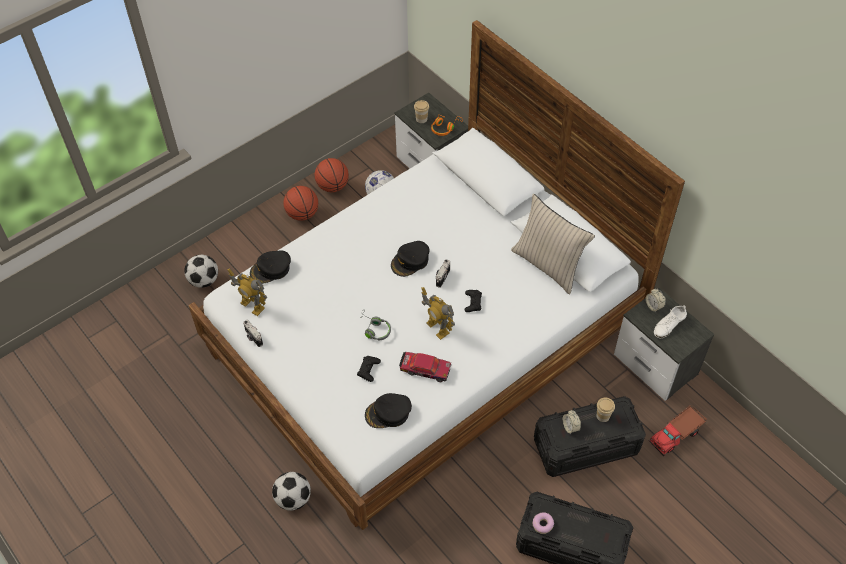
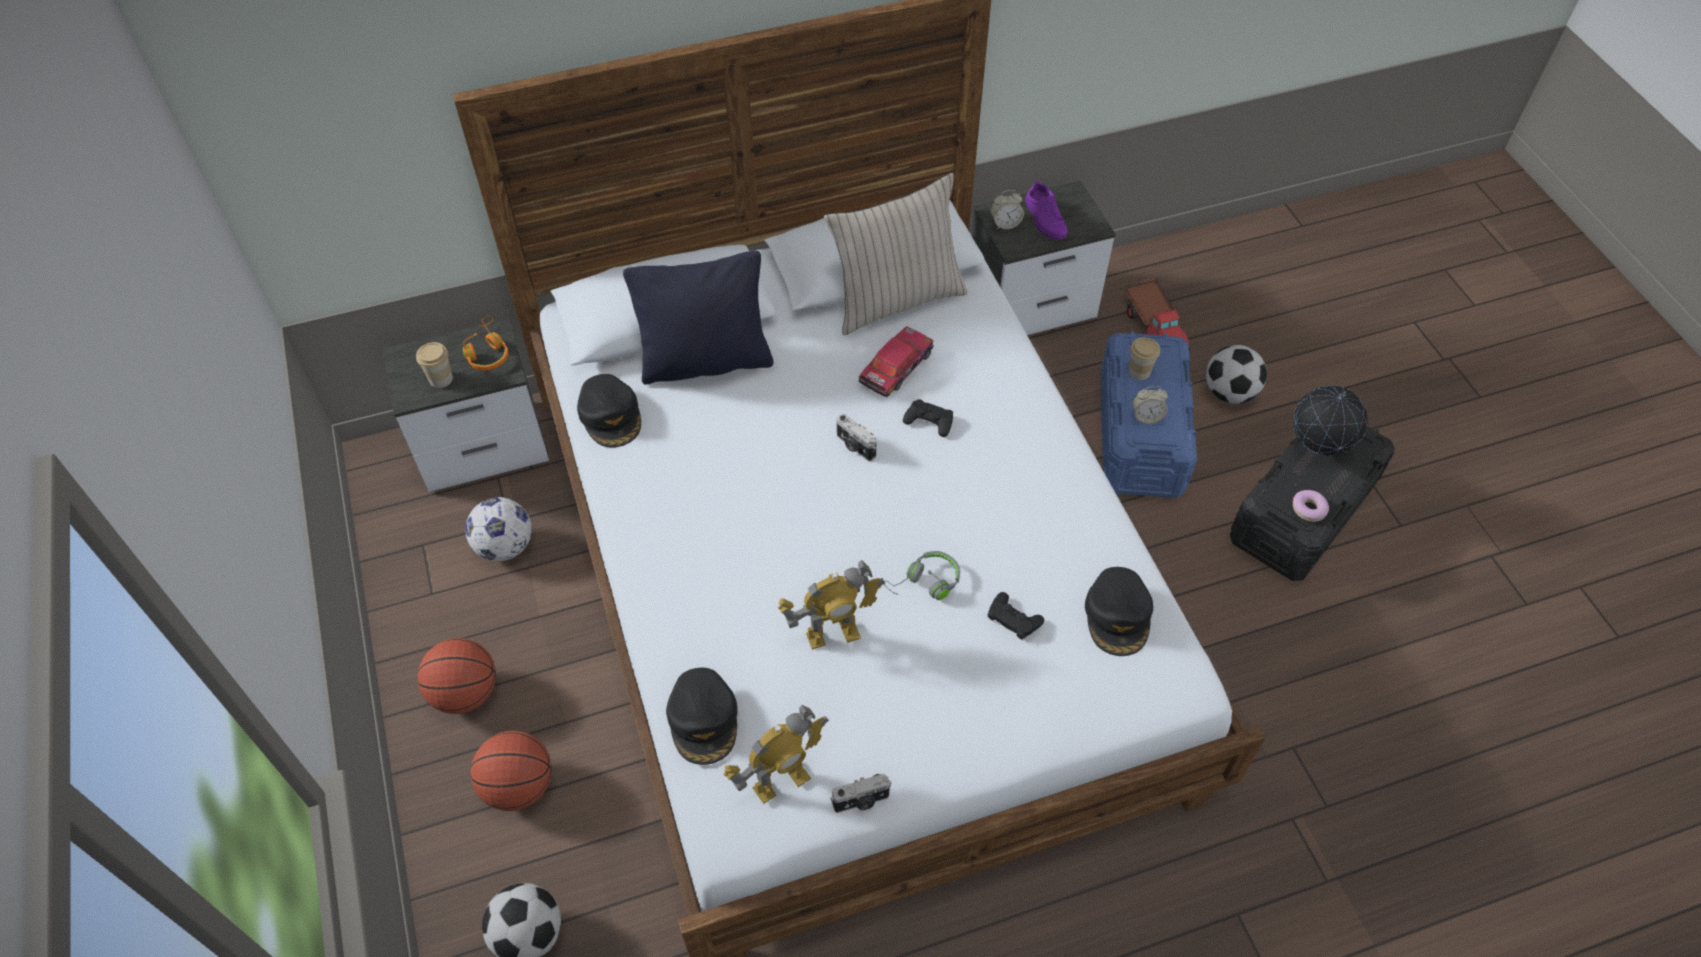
camera: 70 degrees left, 0 degrees up
(293, 499) = (1114, 898): football -> football (1229, 393)
(333, 186) = (429, 619): basketball -> basketball (519, 786)
(410, 261) = (797, 481): black cap -> black cap (611, 415)
(425, 369) = (1042, 532): toy car -> toy car (895, 368)
(437, 328) = (963, 487): toy robot -> toy robot (833, 634)
(466, 202) = (706, 361): none -> black pillow
(586, 446) = (1140, 434): black storage box -> blue storage box
(593, 522) = (1317, 448): none -> globe
(669, 324) = (1045, 219): white shoe -> purple shoe

